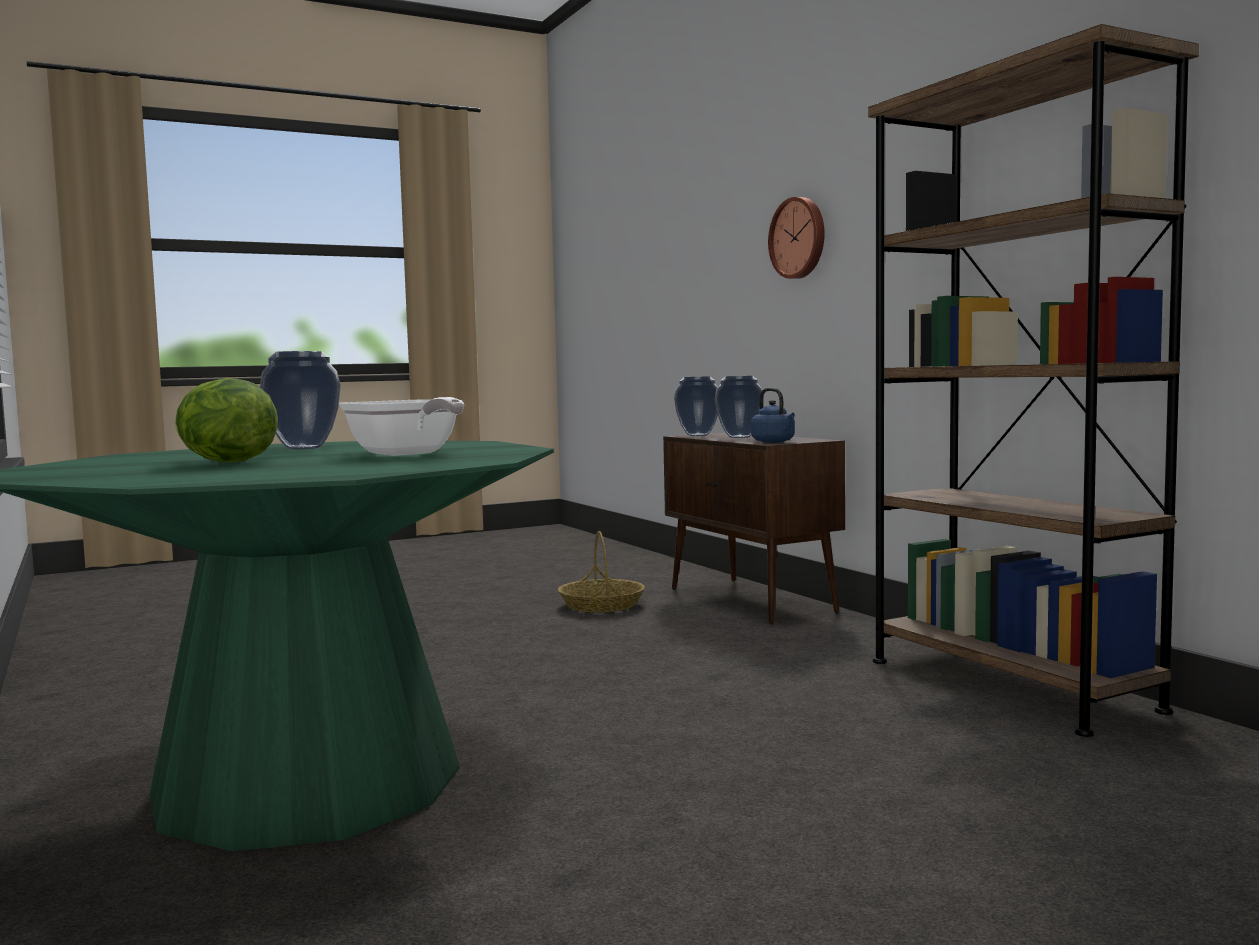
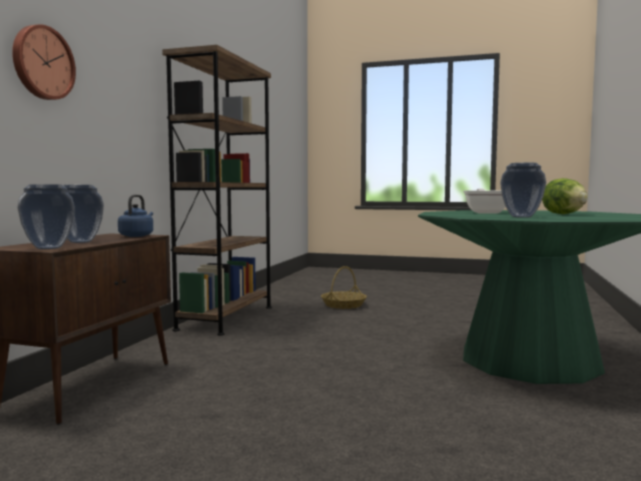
camera: 135 degrees left, 0 degrees up
(601, 605) = (163, 427): basket -> basket (343, 305)

